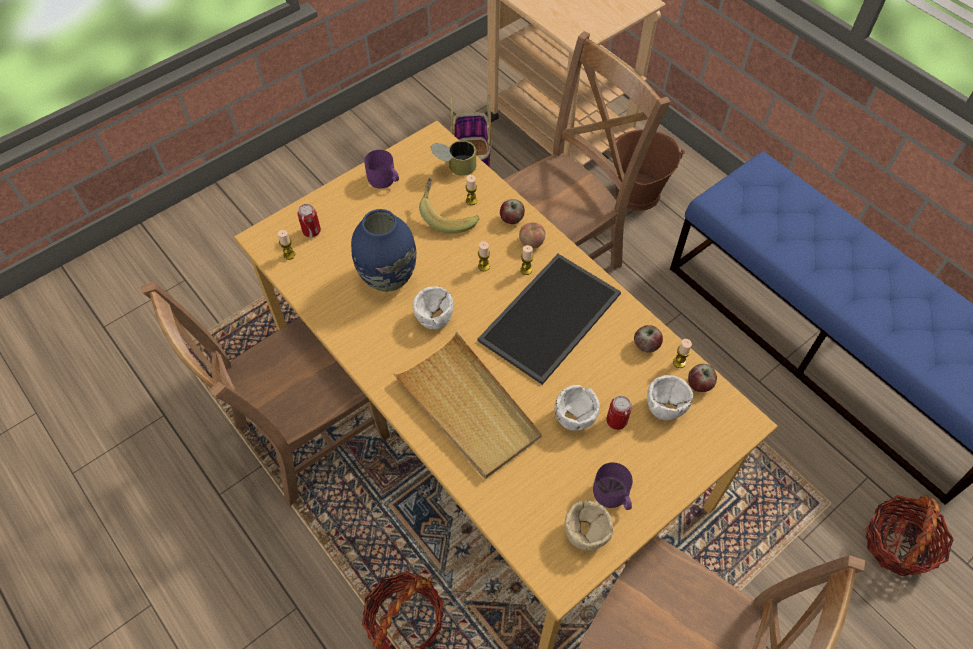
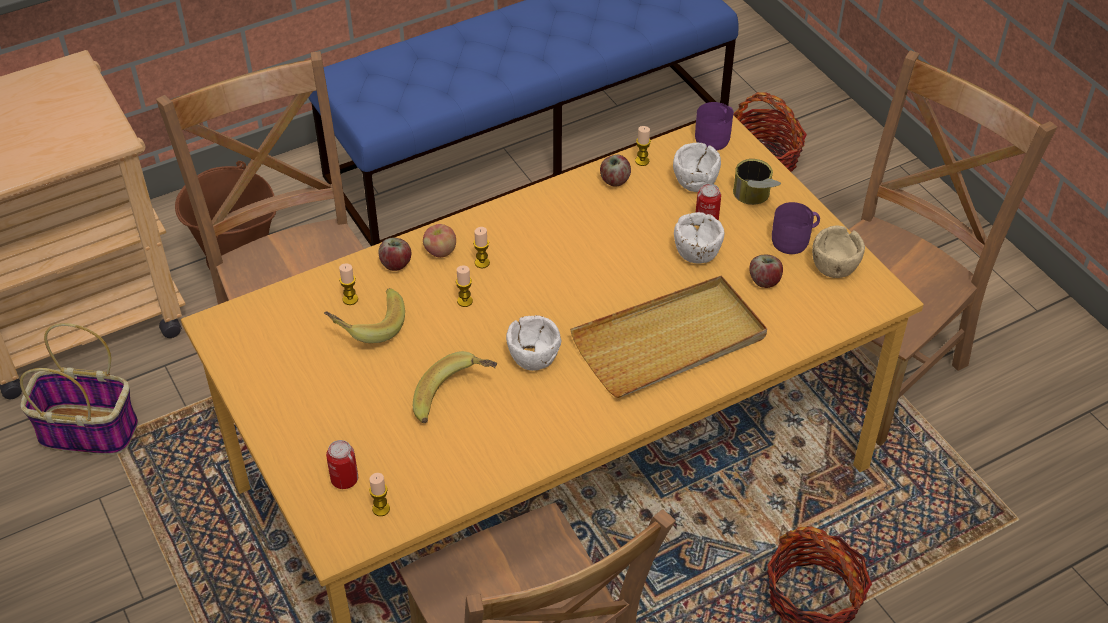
camera: 80 degrees left, 10 degrees down
(384, 180) = (277, 388): purple mug -> purple mug (716, 137)
(387, 278) = (455, 399): blue vase -> banana
(454, 167) = (283, 309): can -> can (754, 200)
(551, 319) = (561, 252): tray -> none
(699, 384) = (672, 152): apple -> apple (764, 281)

